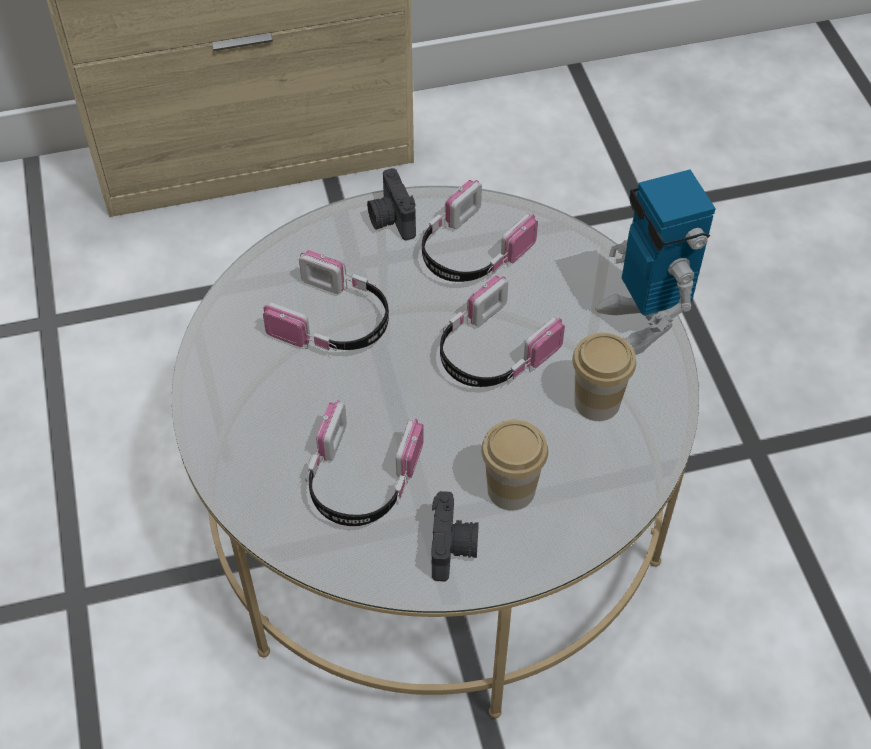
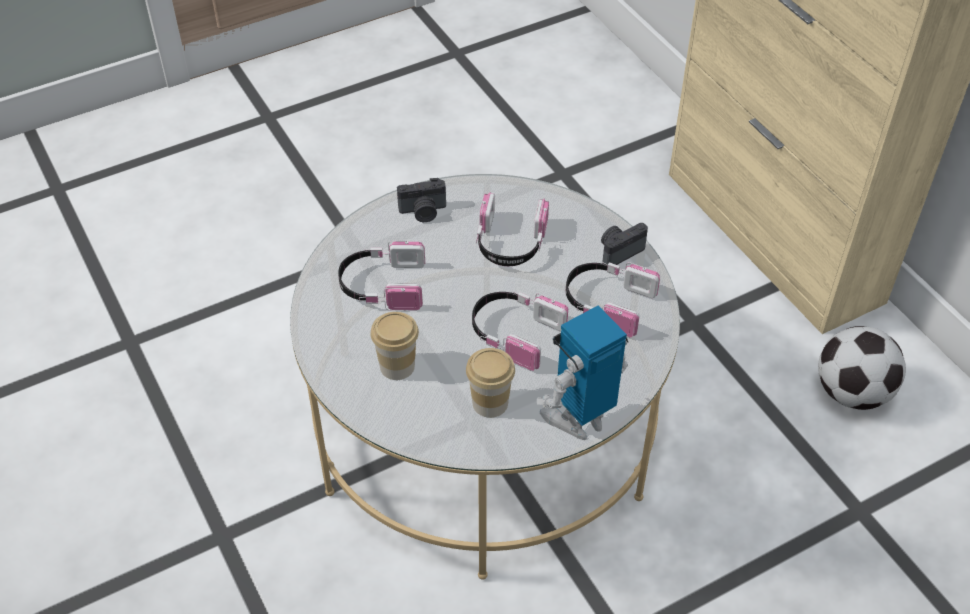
camera: 75 degrees right, 5 degrees down
(453, 548) = (342, 344): camera -> camera (423, 212)
(498, 165) = (852, 393): none -> football

